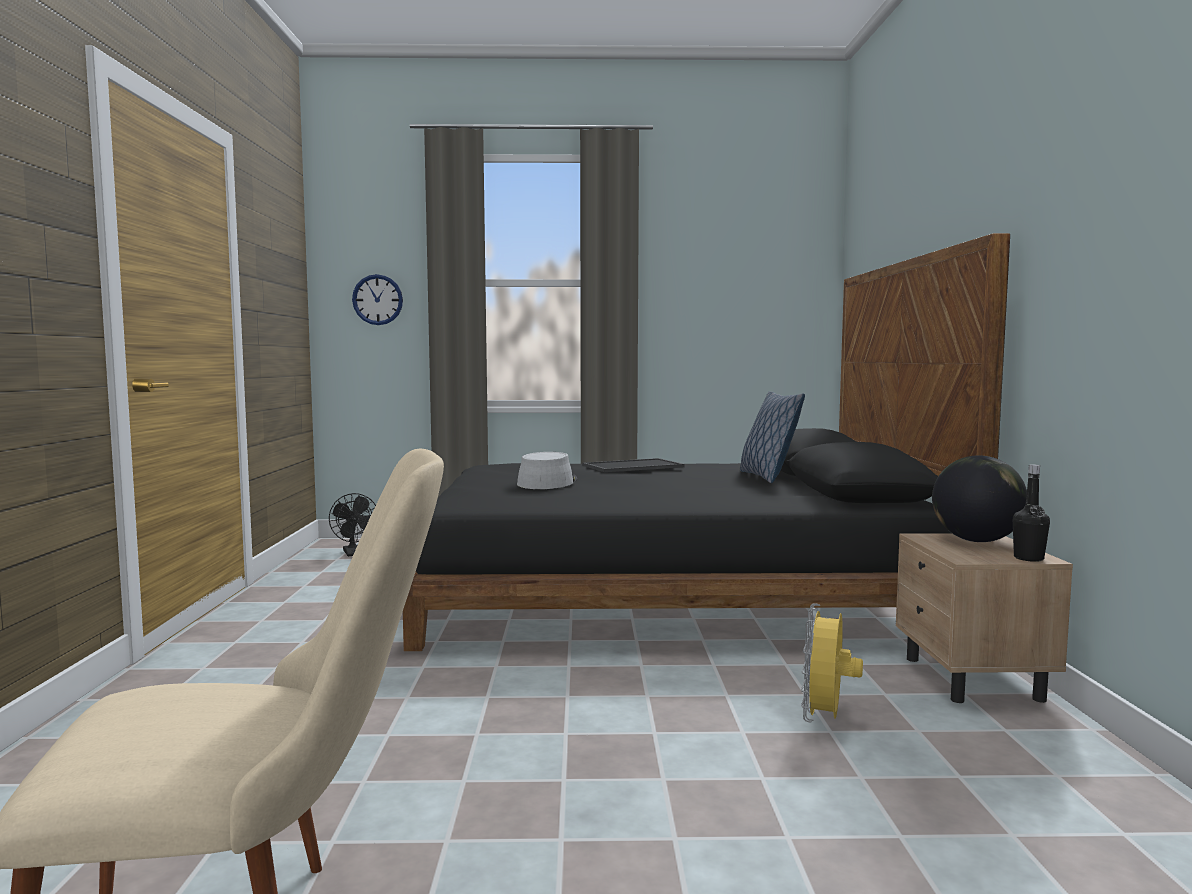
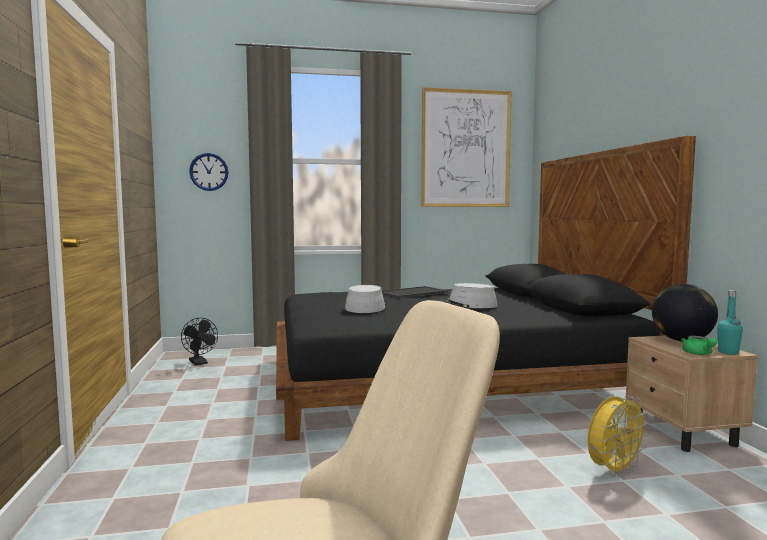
camera: 10 degrees left, 0 degrees up
(690, 483) = (467, 305): none -> grey hat
(737, 262) = (465, 149): none -> picture
(767, 477) = (509, 298): pillow -> none
(825, 719) = (614, 471): yellow fan -> yellow fan turned 135 degrees counterclockwise
(978, 558) = (698, 354): none -> green teapot
(1028, 558) = (728, 352): black bottle -> turquoise bottle

